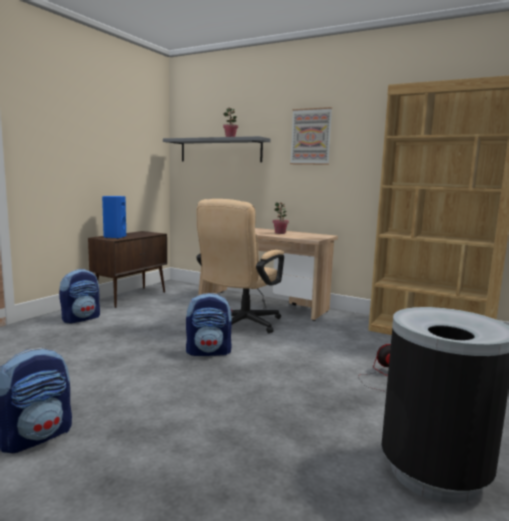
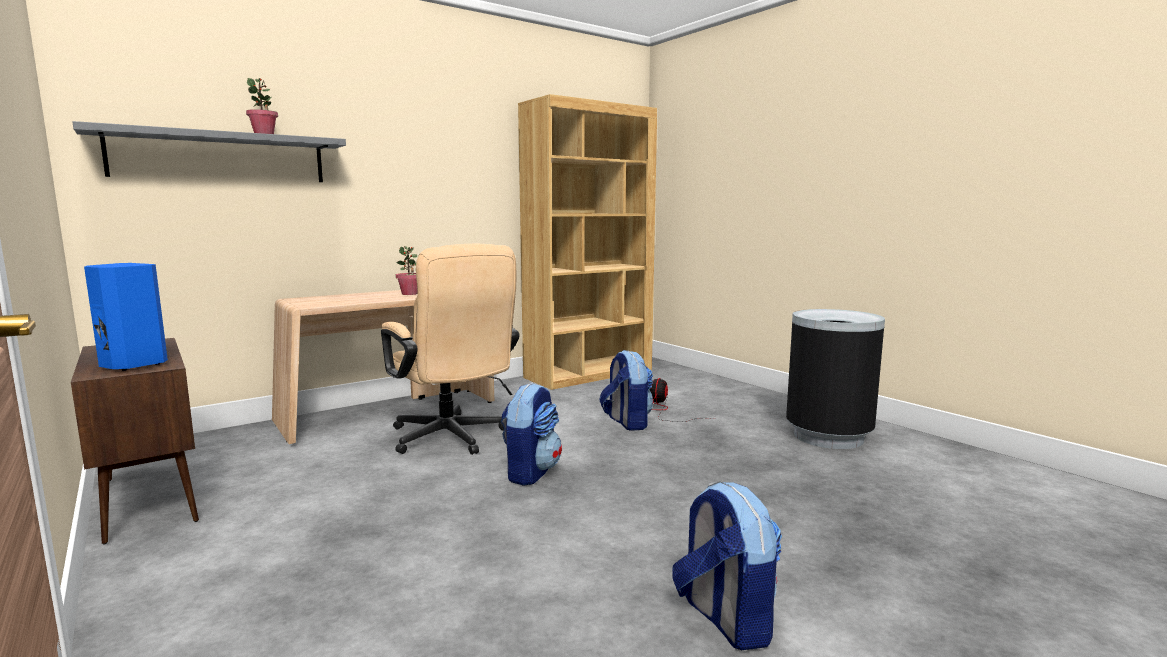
camera: 65 degrees left, 0 degrees up
(81, 318) = (208, 564): backpack -> backpack (626, 422)
(311, 136) = (405, 145): picture -> none

